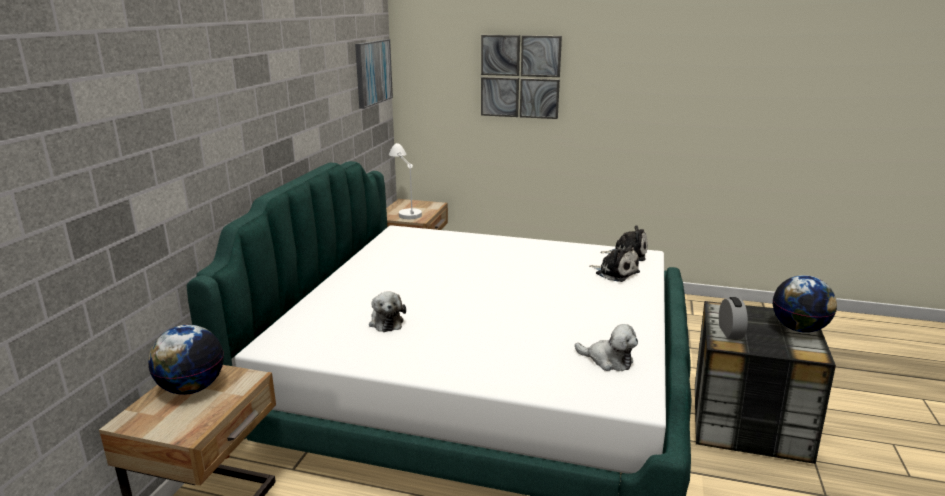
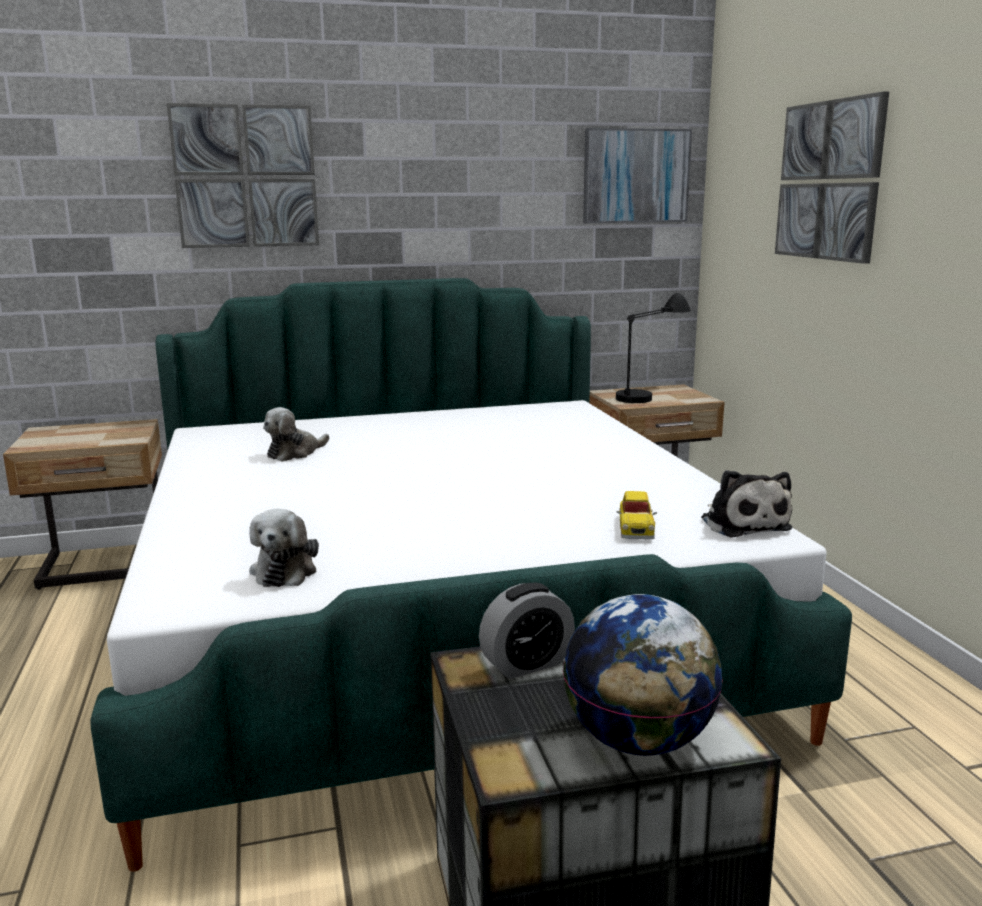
camera: 60 degrees right, 5 degrees down
(191, 388) = (103, 431): globe -> none
(215, 114) = (246, 177): none -> picture
(405, 209) = (650, 393): white table lamp -> black table lamp
(615, 272) = (635, 527): plush toy -> toy car

